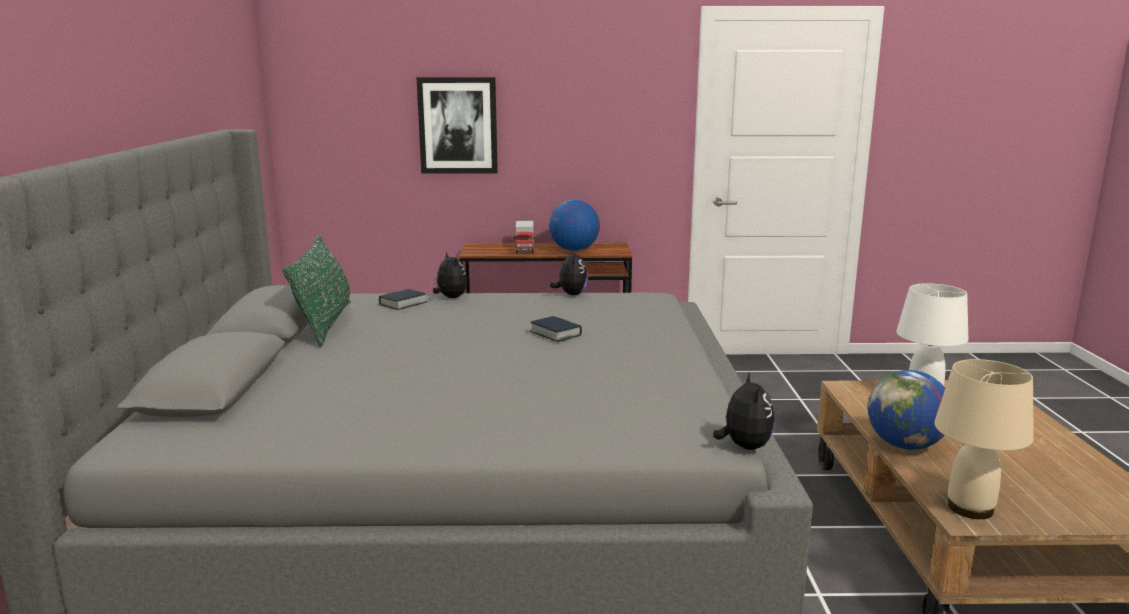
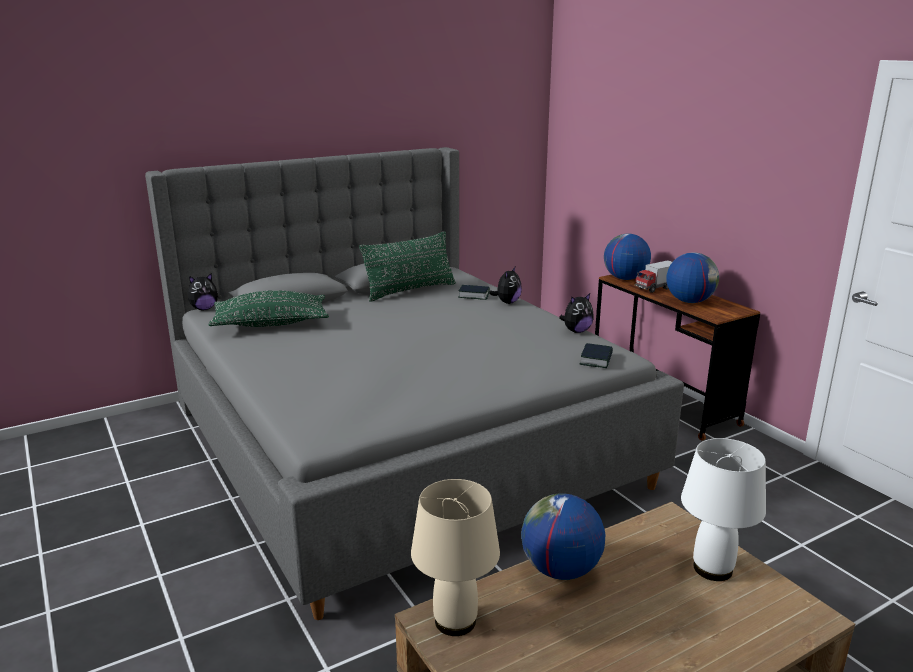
camera: 60 degrees right, 5 degrees up
(288, 411) = (271, 323): none -> green pillow
(458, 125) = (650, 164): picture -> none
(482, 251) = (625, 278): none -> globe
(555, 334) = (473, 348): book -> book (596, 360)
(744, 446) = (324, 450): plush toy -> plush toy (204, 309)

